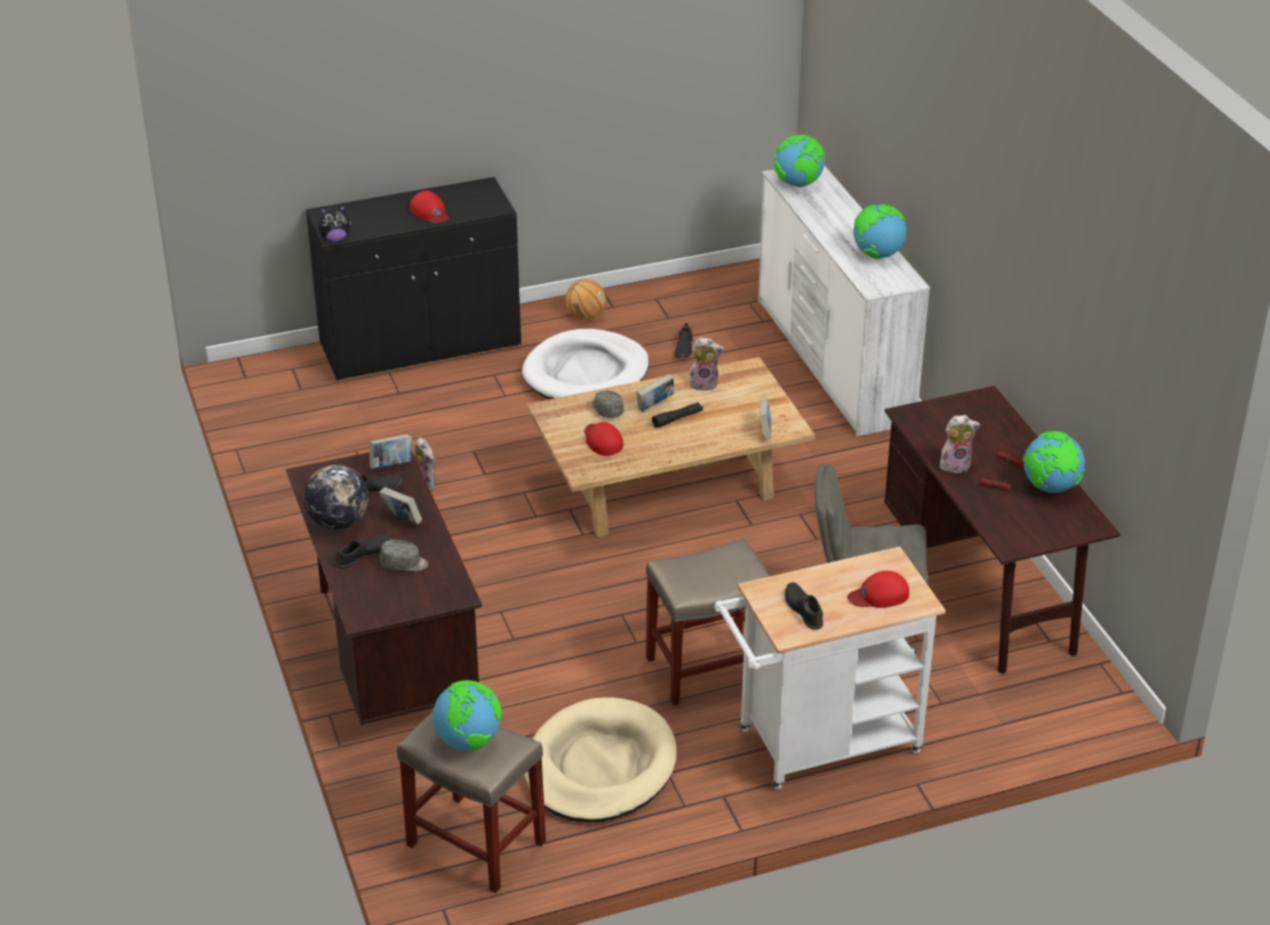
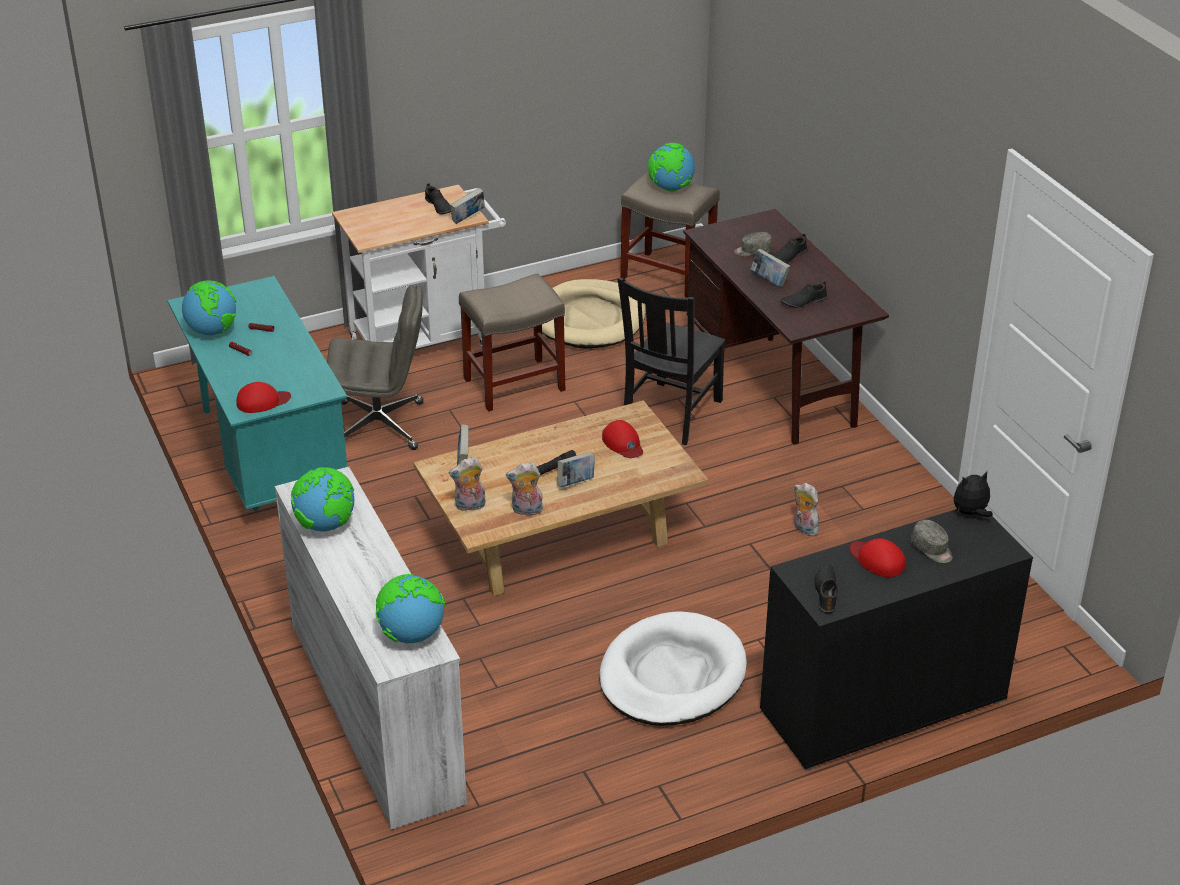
camera: 175 degrees right, 0 degrees up
(338, 522) = (820, 277): globe -> none
(391, 465) = (797, 321): book -> book (468, 219)
(527, 617) = (670, 414): none -> black chair
(585, 316) = (691, 767): basketball -> none
(606, 410) = (625, 475): grey cap -> grey cap (932, 549)
(683, 348) = (560, 721): black shoe -> black shoe (826, 592)
(879, 595) = (380, 217): red cap -> red cap (262, 401)
(955, 464) = (291, 347): plush toy -> plush toy (470, 506)
(983, 589) = (267, 459): brown desk -> turquoise desk

